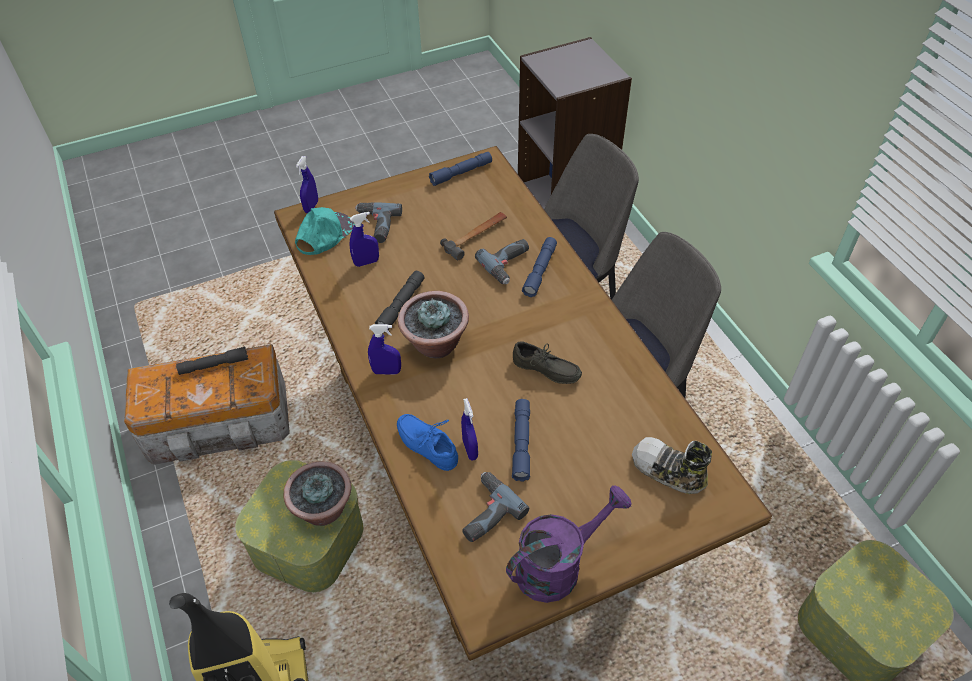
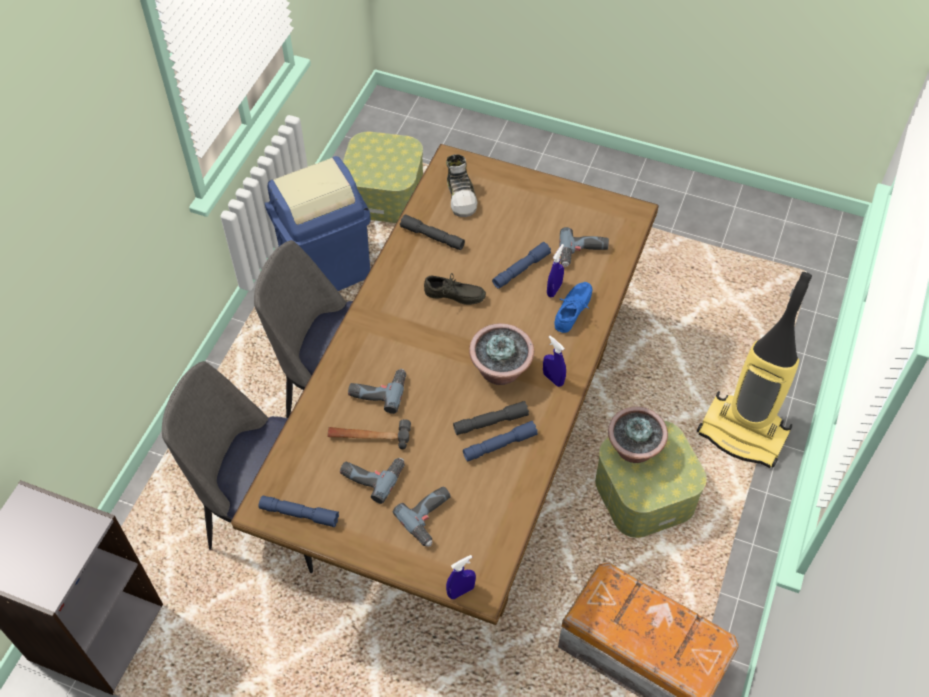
camera: 135 degrees left, 5 degrees up
(214, 365) = (629, 635): grey flashlight -> grey flashlight (432, 237)
(324, 234) = (480, 546): turquoise cap -> none
(366, 262) = (475, 485): blue spray bottle -> none
(429, 444) = (575, 311): blue shoe -> blue shoe turned 150 degrees counterclockwise
(444, 220) = (372, 474): none -> power drill
(540, 271) = (364, 366): blue flashlight -> blue flashlight (499, 445)
(545, 371) = (454, 297): grey shoe -> grey shoe turned 120 degrees clockwise
(558, 565) = (573, 203): purple watering can -> none
(785, 500) = (325, 267): none -> blue trash can

